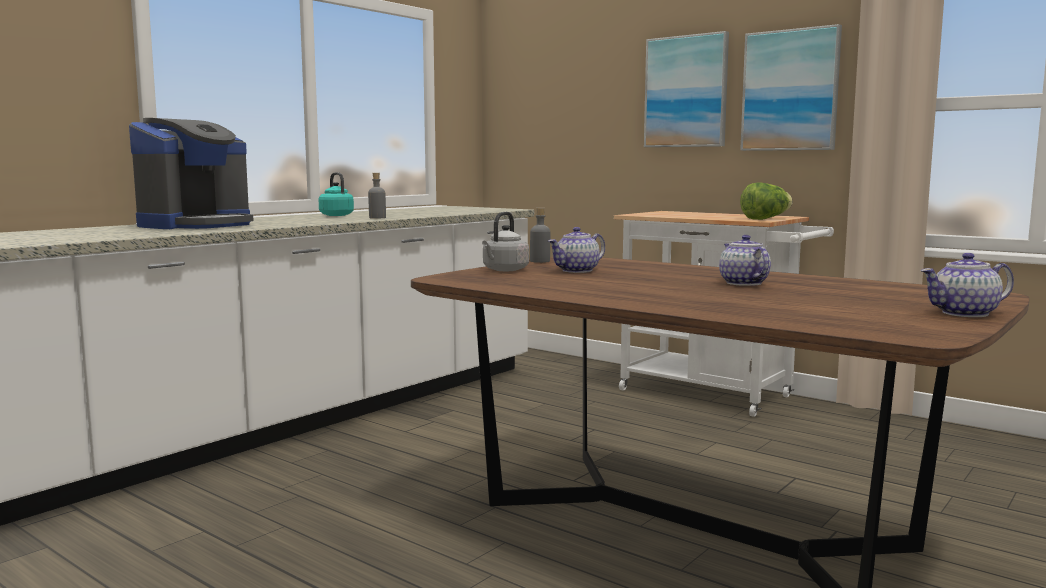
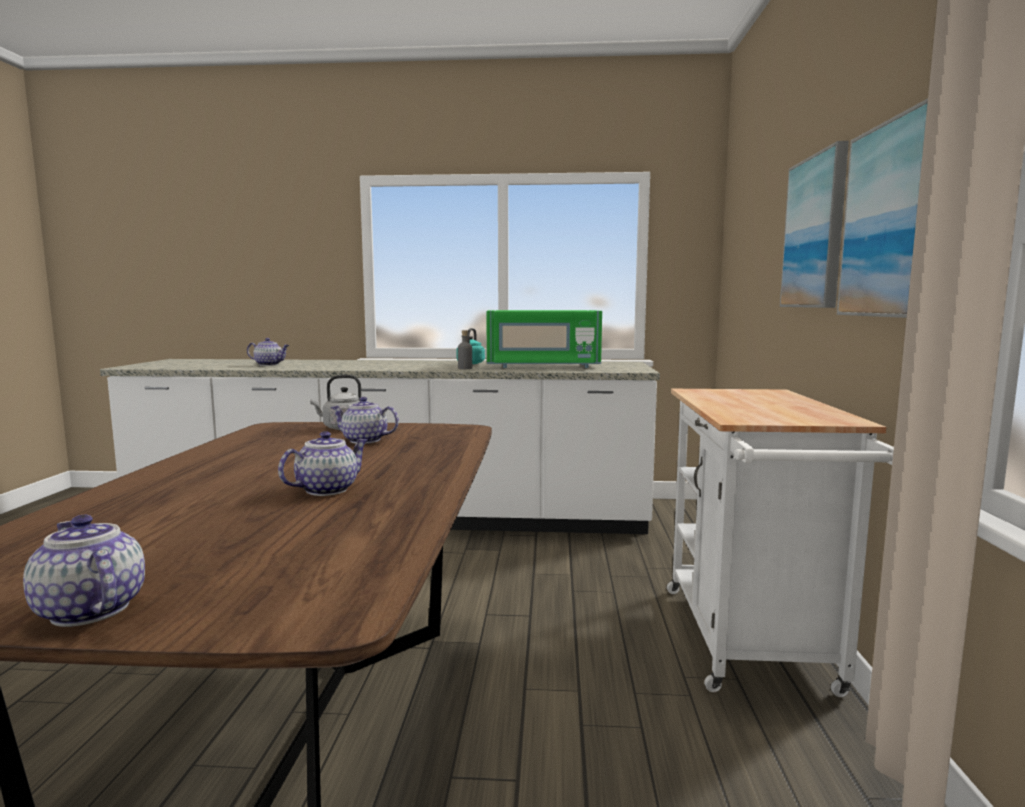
camera: 55 degrees right, 0 degrees up
(111, 232) = (269, 364): none -> teapot
(197, 225) = (342, 363): coffee machine -> none
(421, 212) = (542, 366): none -> green microwave
(540, 261) = (420, 426): grey bottle -> none
(765, 219) = (766, 419): lettuce -> none

